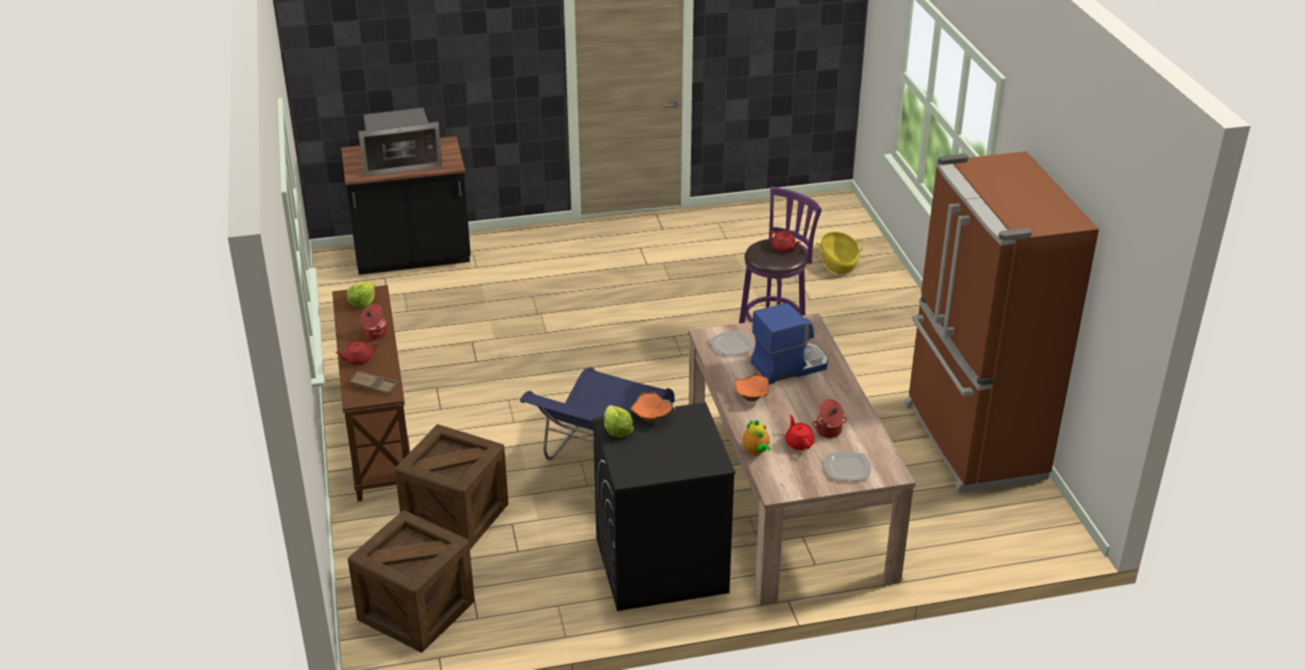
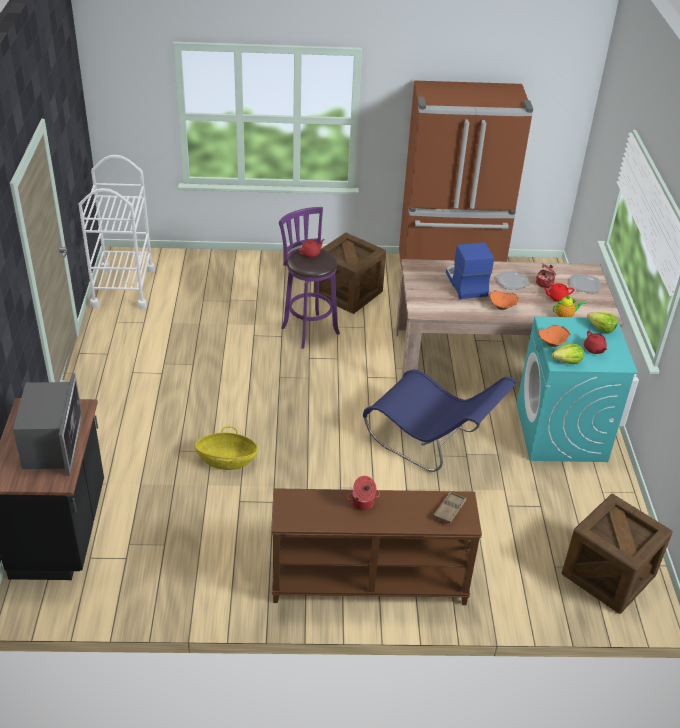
camera: 80 degrees left, 5 degrees up
(358, 360) = (404, 518): red teapot -> red teapot (594, 349)
(362, 302) = (301, 508): lettuce -> lettuce (601, 328)
(455, 516) = (495, 539): crate -> crate (348, 293)
(660, 565) = (561, 433): black washing machine -> turquoise washing machine
(731, 345) = (434, 303): plate -> plate (512, 282)
(780, 214) = (123, 287): none -> white cart
(838, 264) = (214, 276): basket -> basket (227, 460)

